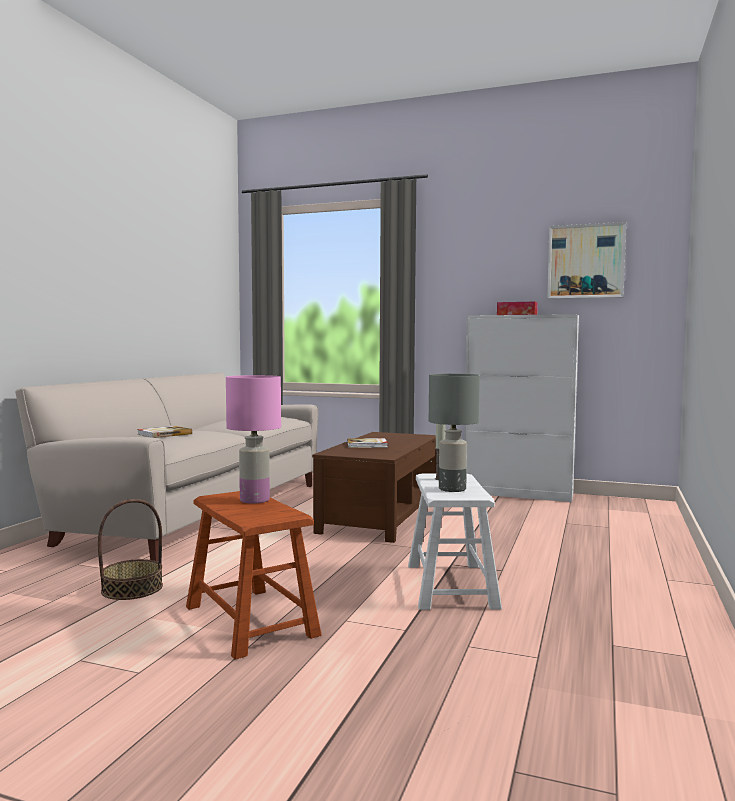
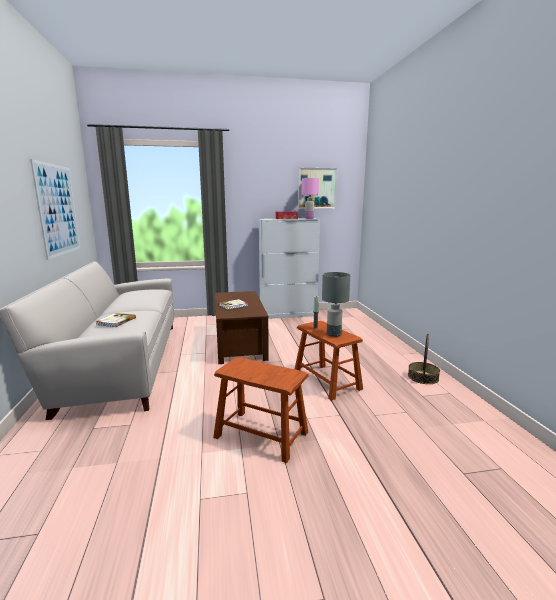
camera: 30 degrees left, 10 degrees up
(132, 588) = (160, 435): basket -> basket (423, 377)
(164, 294) = (58, 210): none -> picture
(255, 500) = (255, 366): pink table lamp -> pink table lamp (309, 218)
(451, 585) = (326, 381): white stool -> brown stool

